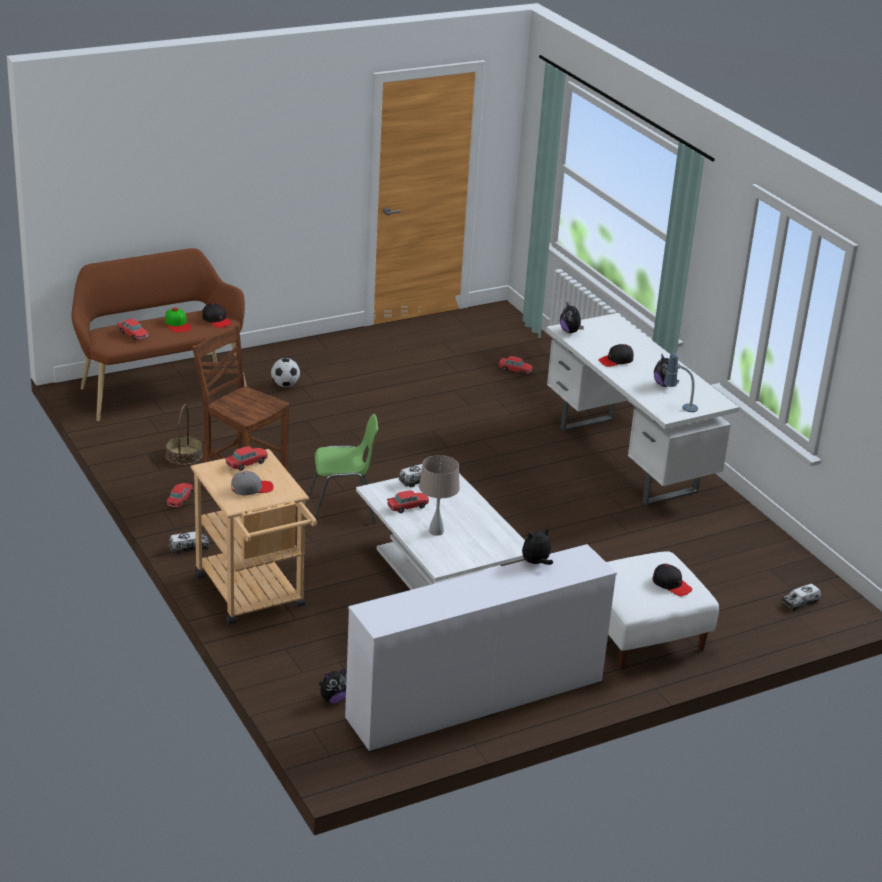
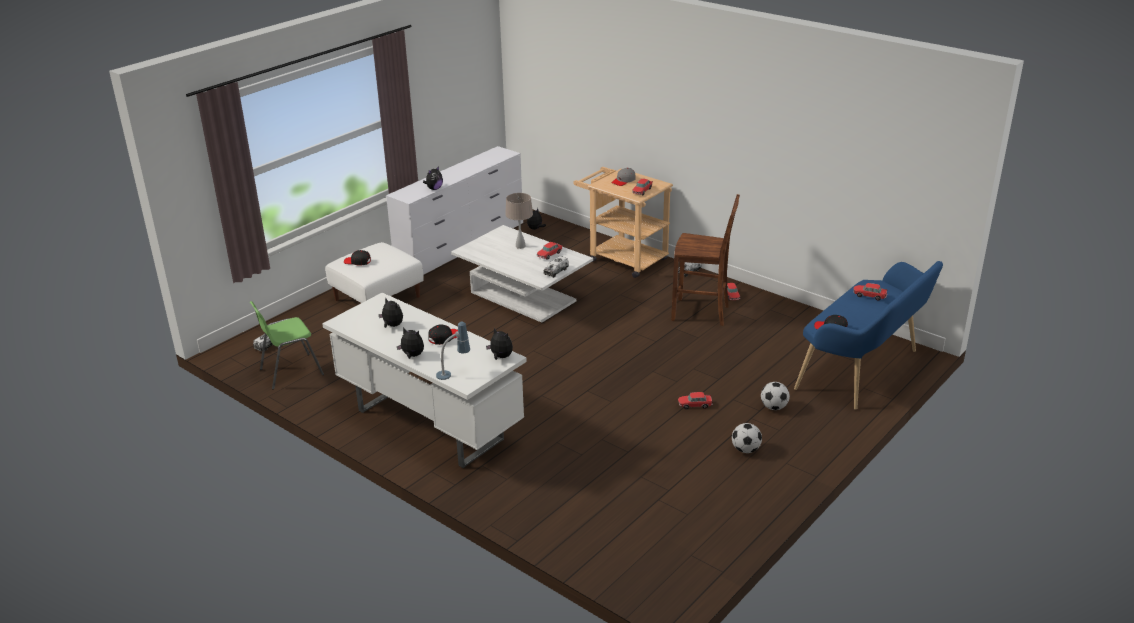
camera: 160 degrees right, 0 degrees up
(159, 388) = (863, 371): brown bench -> blue bench
(177, 324) = (853, 315): cap -> none
(184, 455) = (768, 323): basket -> none
(342, 510) = (620, 318): green chair -> green chair (290, 372)
(349, 364) = (746, 450): none -> football
(515, 370) = (587, 499): toy car -> toy car (695, 405)
(653, 353) = (412, 356): none -> plush toy
(679, 407) = (374, 308): table lamp -> table lamp (454, 373)

